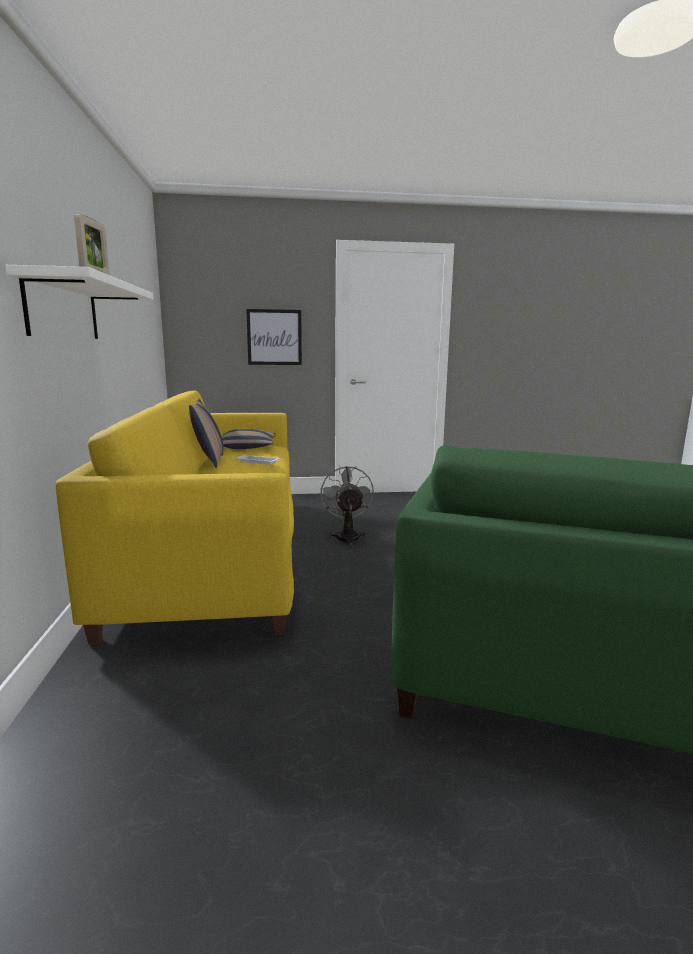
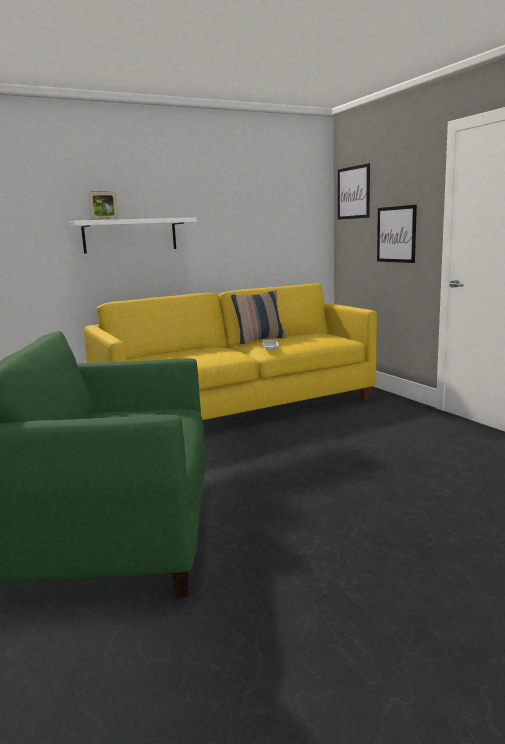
camera: 70 degrees right, 0 degrees up
(201, 288) = (353, 192): none -> picture
(247, 447) = (321, 336): pillow -> none
(347, 537) = (317, 434): grey fan -> none

